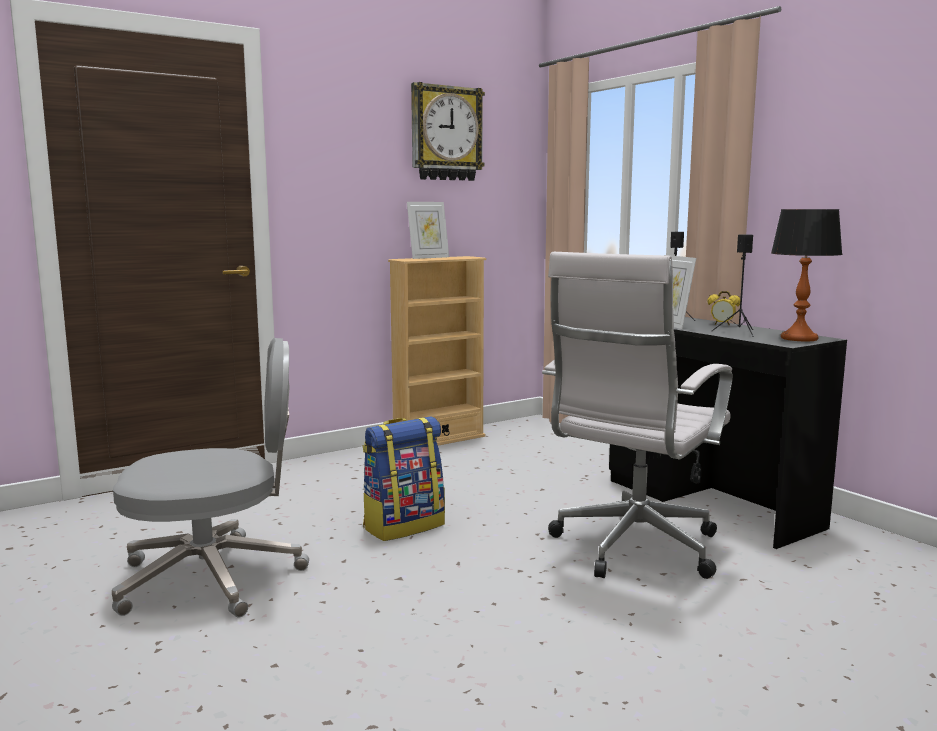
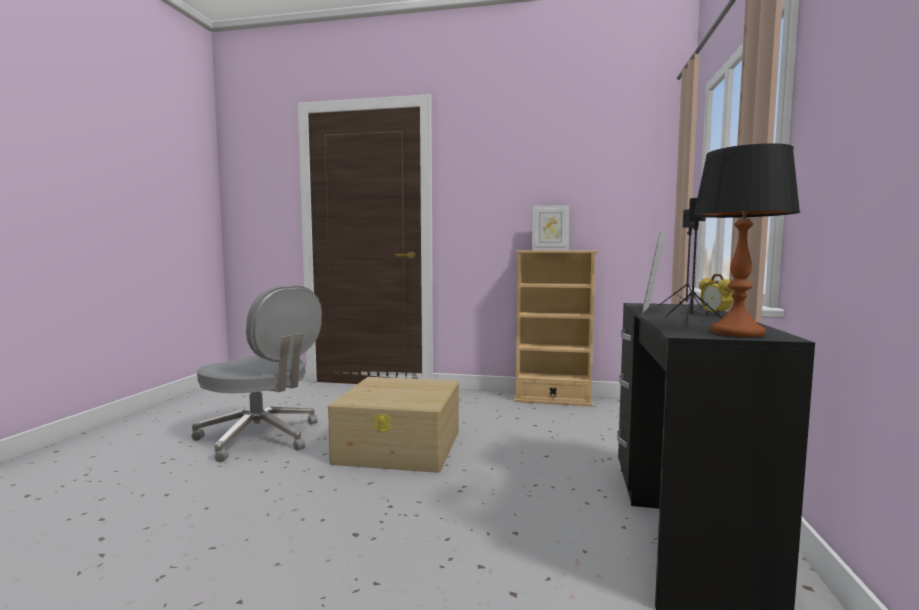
camera: 45 degrees right, 5 degrees down
(404, 526) = (400, 446): backpack -> beige storage box
(445, 133) = (579, 150): wall clock -> none
(632, 549) = (504, 532): white office chair -> none

